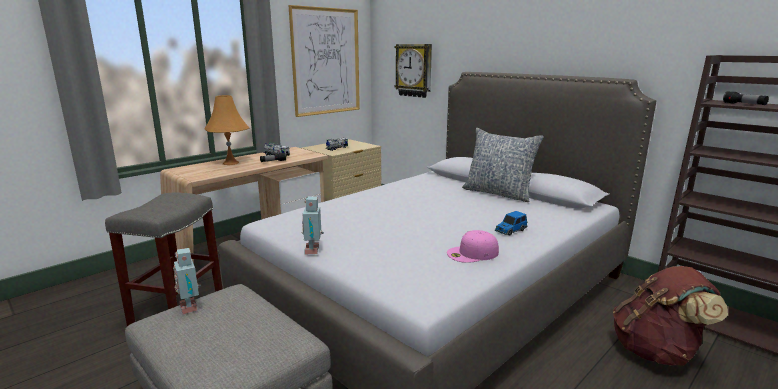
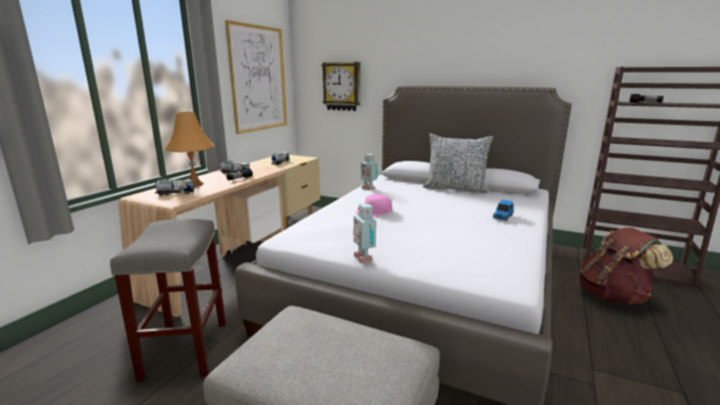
camera: 20 degrees left, 0 degrees up
(191, 307) = (269, 340): toy robot -> toy robot (368, 188)
(206, 170) = (175, 193): none -> toy truck
(472, 253) = (499, 239): pink cap -> pink cap (374, 211)

